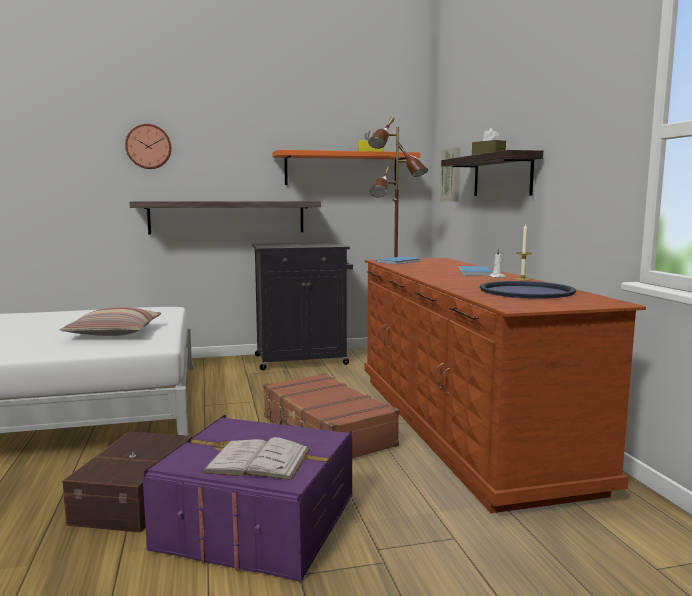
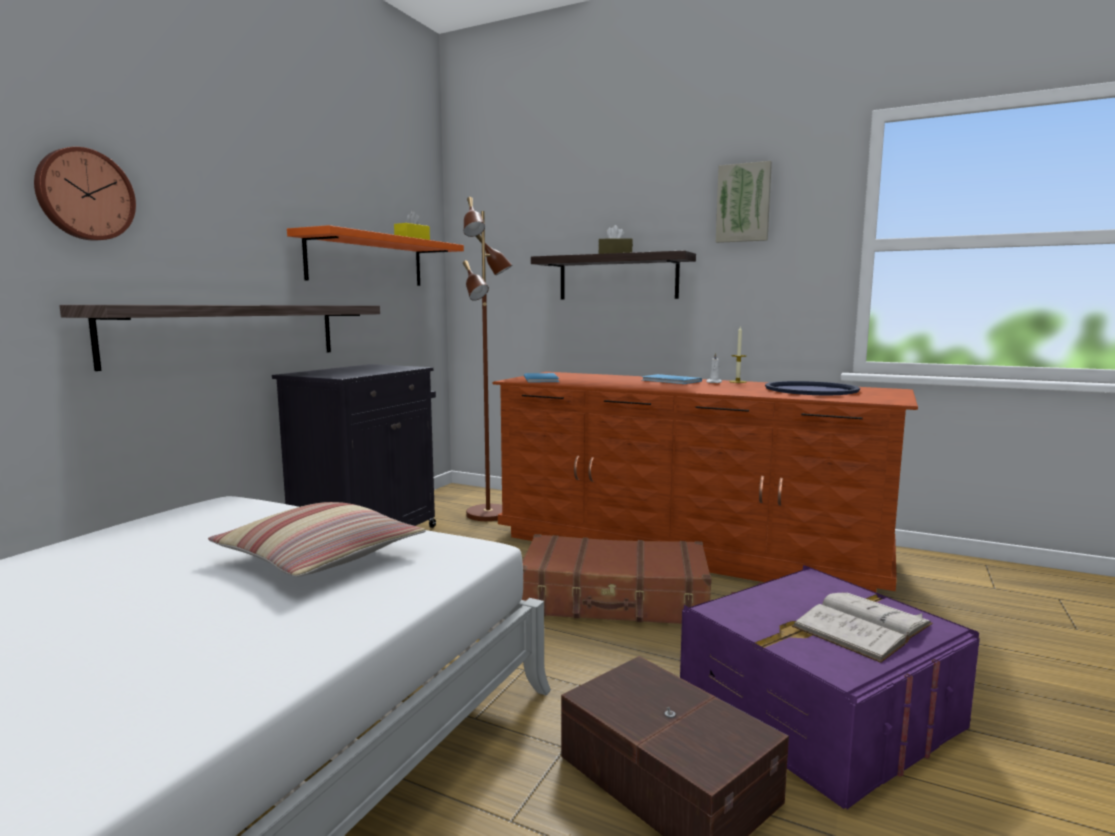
camera: 50 degrees left, 0 degrees up
(452, 175) = (503, 275): picture -> picture (743, 203)

